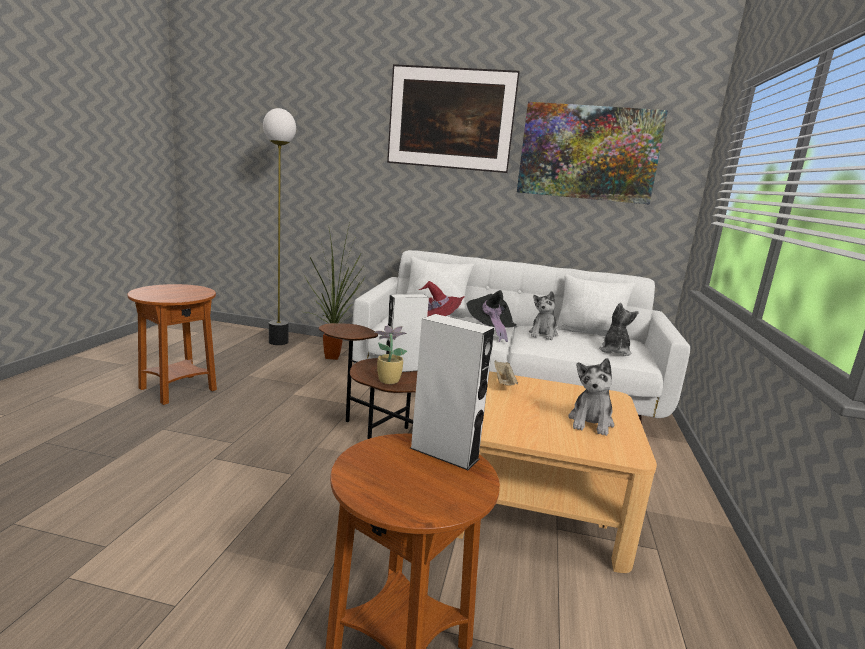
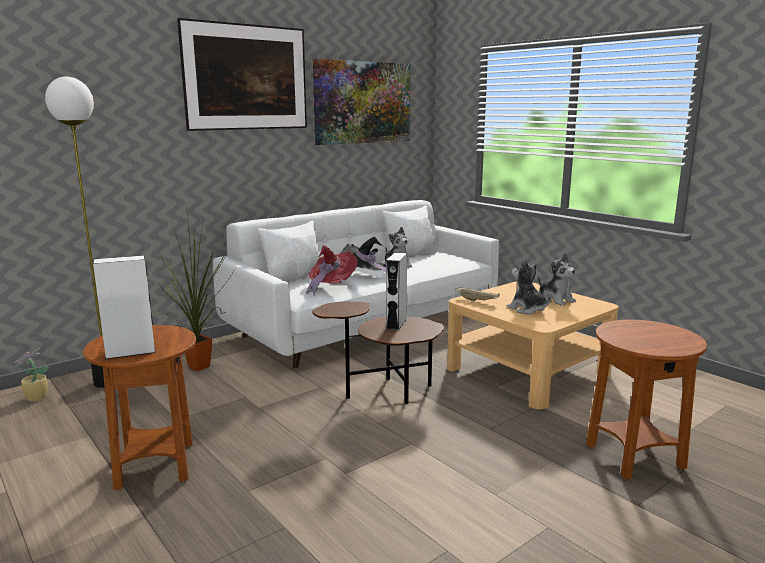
camera: 50 degrees left, 0 degrees up
(387, 380) = (414, 334): potted plant -> potted plant (35, 398)
(444, 453) = (629, 325): white speaker -> white speaker (130, 352)
(614, 351) = (451, 260): plush toy -> plush toy (527, 309)

